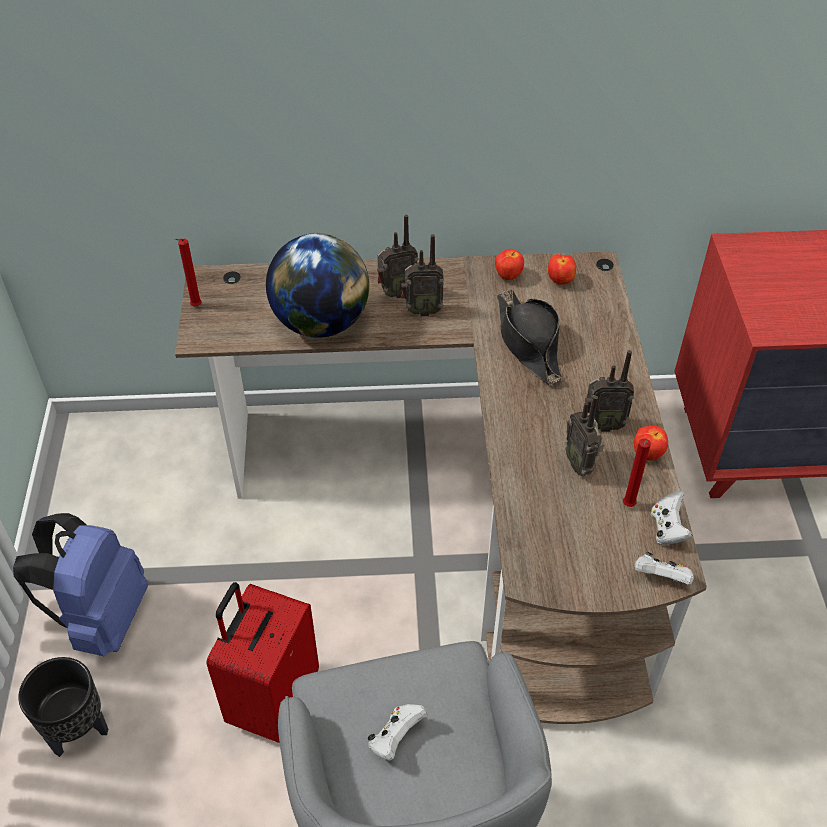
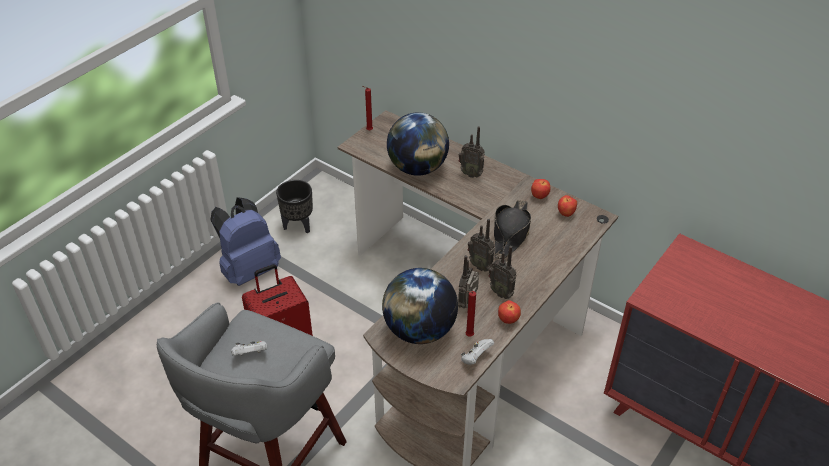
camera: 40 degrees right, 5 degrees down
(77, 731) = (195, 309): black planter -> black planter (298, 225)
(422, 310) = (474, 188): radio -> radio (481, 265)
(566, 540) = (419, 330): none -> globe
(660, 578) = (444, 376): white game controller -> none

